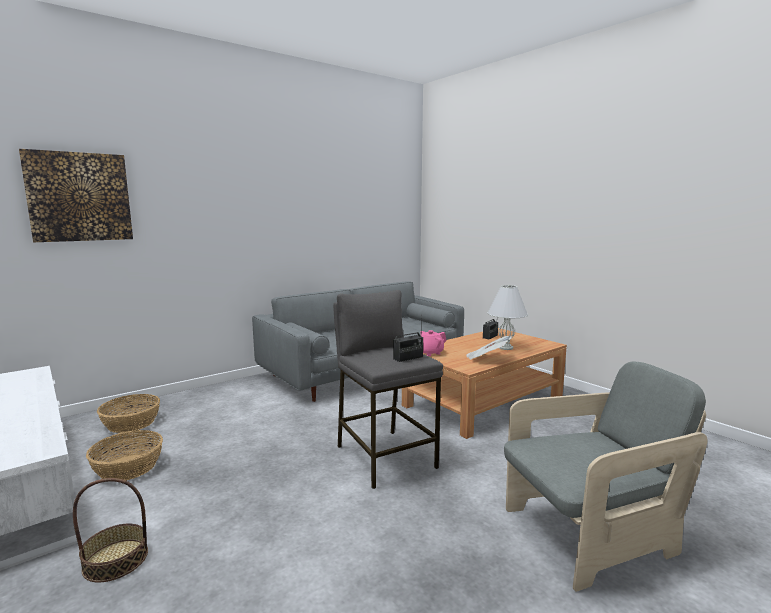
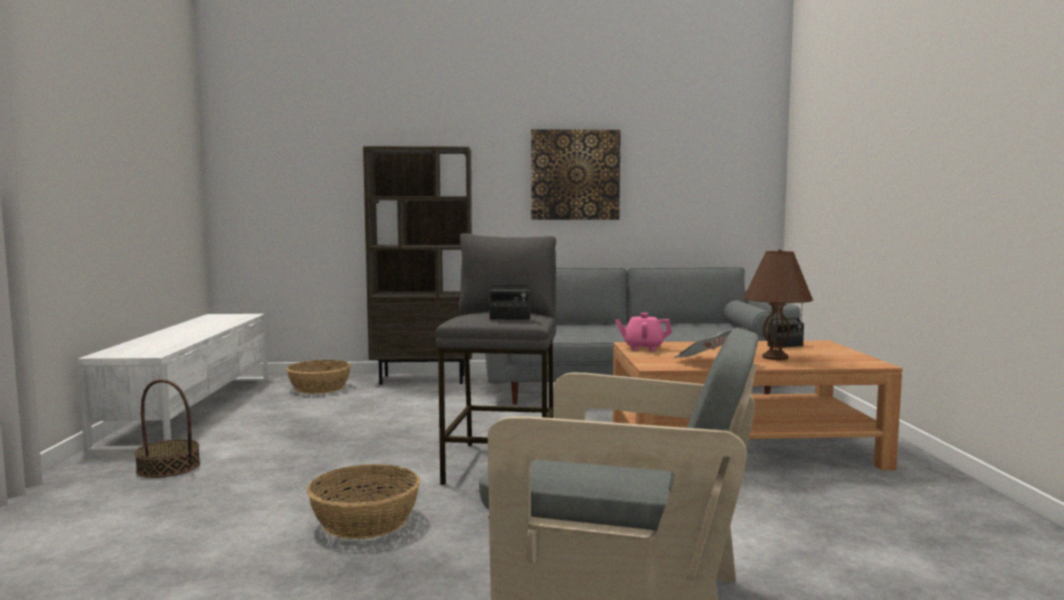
camera: 35 degrees right, 5 degrees down
(79, 197) = (311, 141): picture -> picture (575, 175)
(128, 467) = (268, 416): basket -> basket (366, 521)
(211, 393) = (424, 379): none -> brown bookcase
(505, 347) = (775, 357): white table lamp -> brown table lamp

